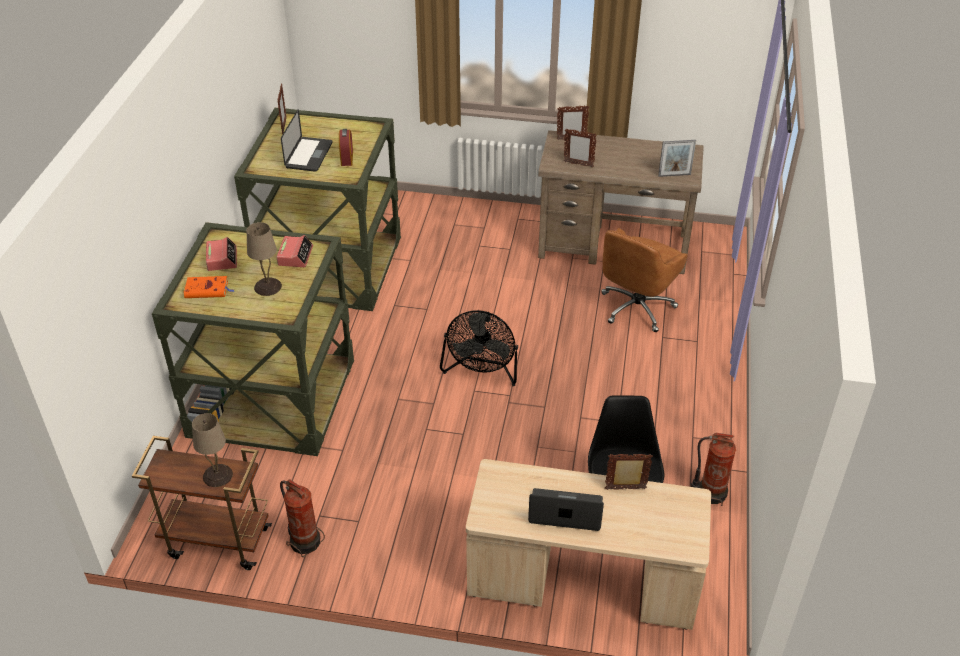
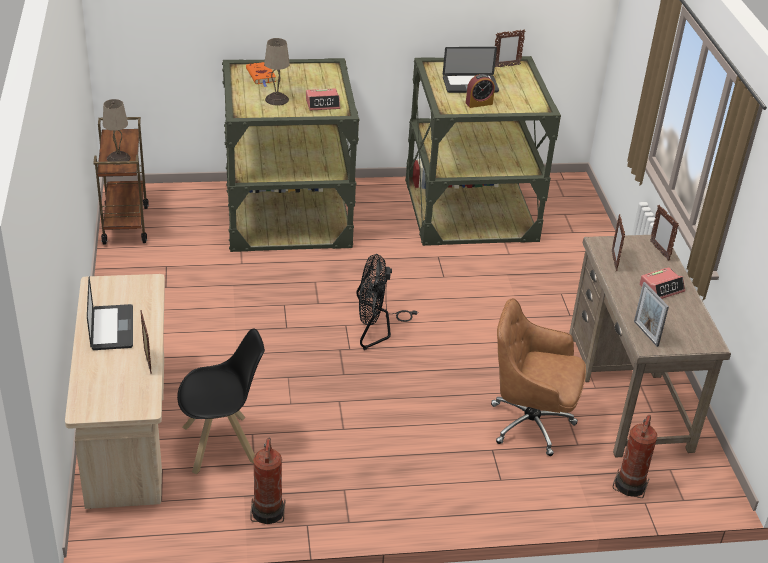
camera: 70 degrees right, 5 degrees down
(222, 259) = (302, 74): alarm clock -> alarm clock (661, 288)
(304, 540) = (138, 264): fire extinguisher -> fire extinguisher (631, 484)

